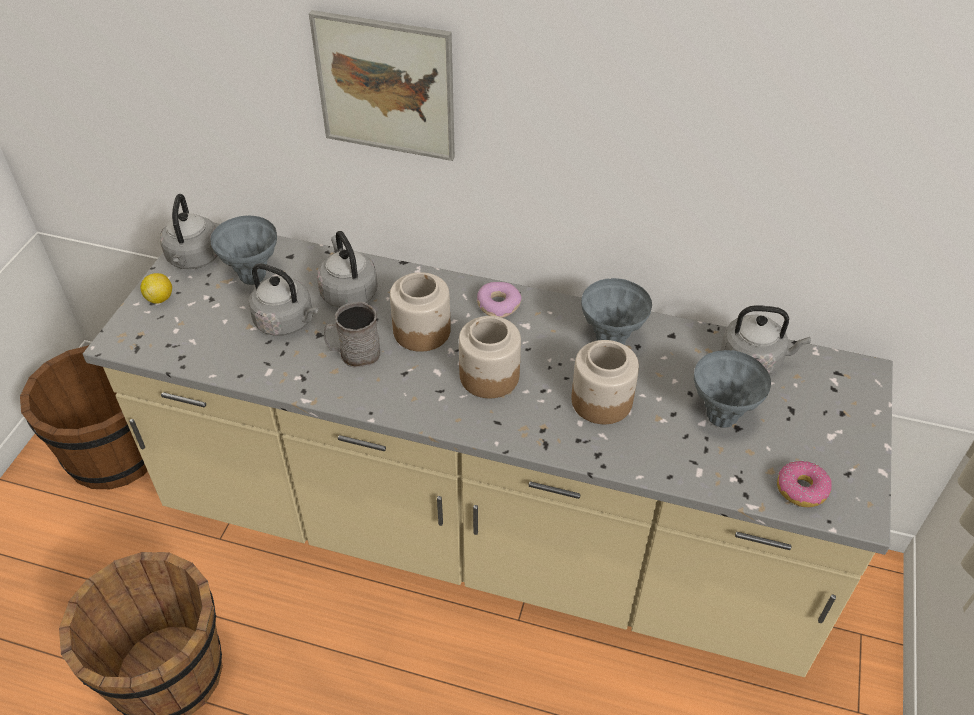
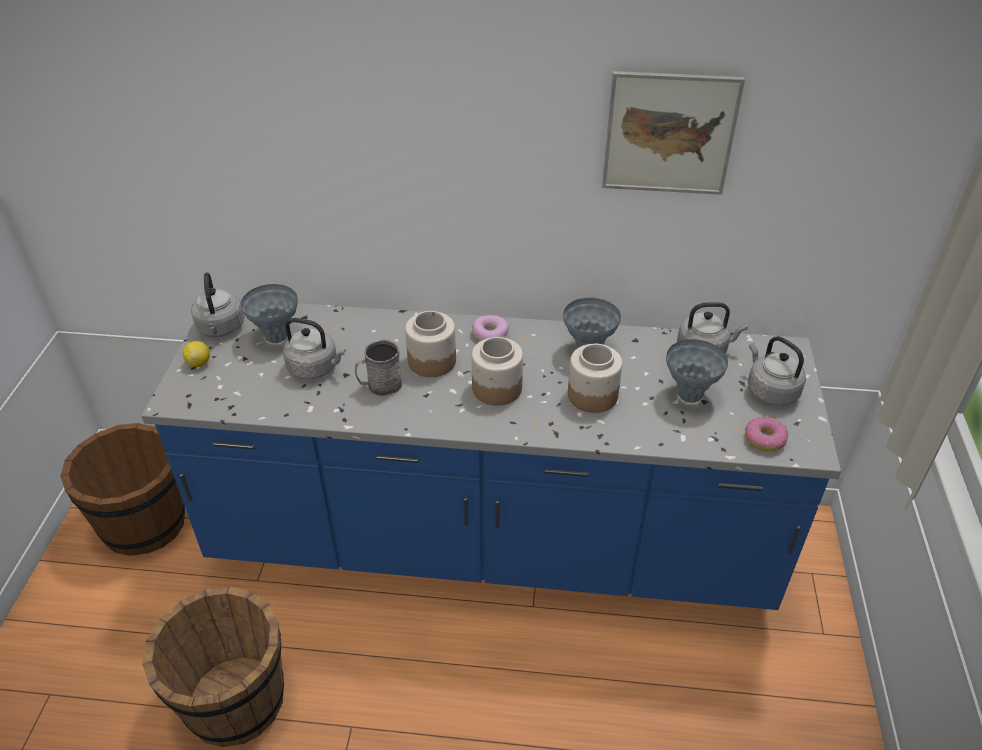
camera: 10 degrees left, 5 degrees down
(348, 292) = (361, 339): grey kettle -> grey kettle (770, 391)
(385, 86) = (384, 160): picture -> picture (669, 133)
(486, 537) = (491, 544): beige counter -> blue counter

